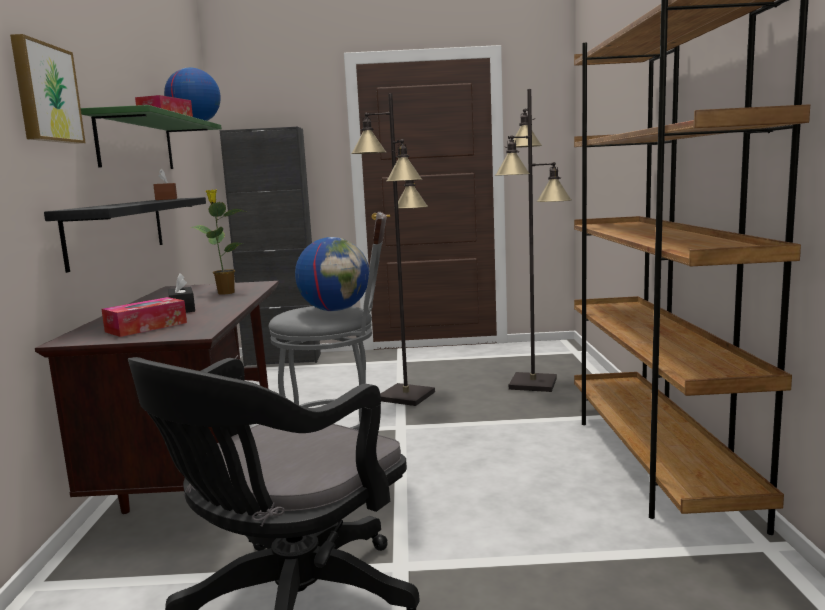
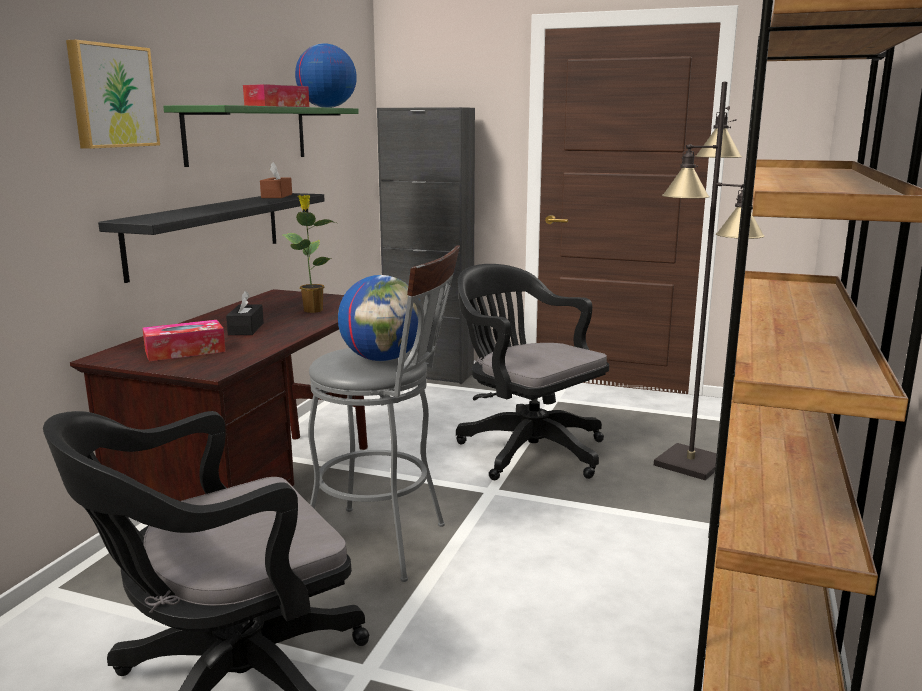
camera: 20 degrees right, 5 degrees up
(406, 396) = (526, 449): black floor lamp -> black office chair

